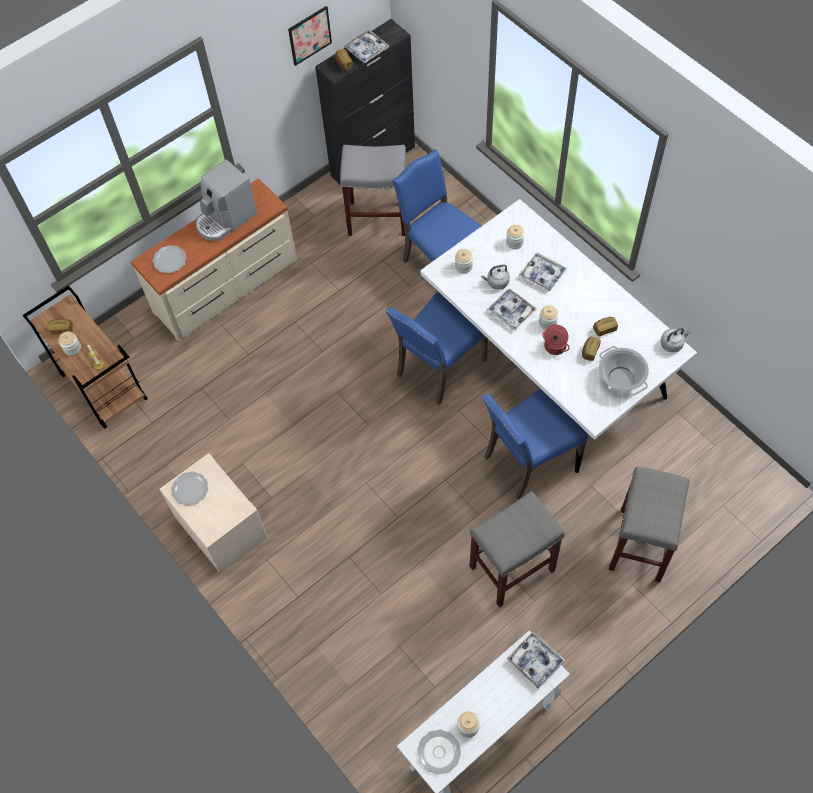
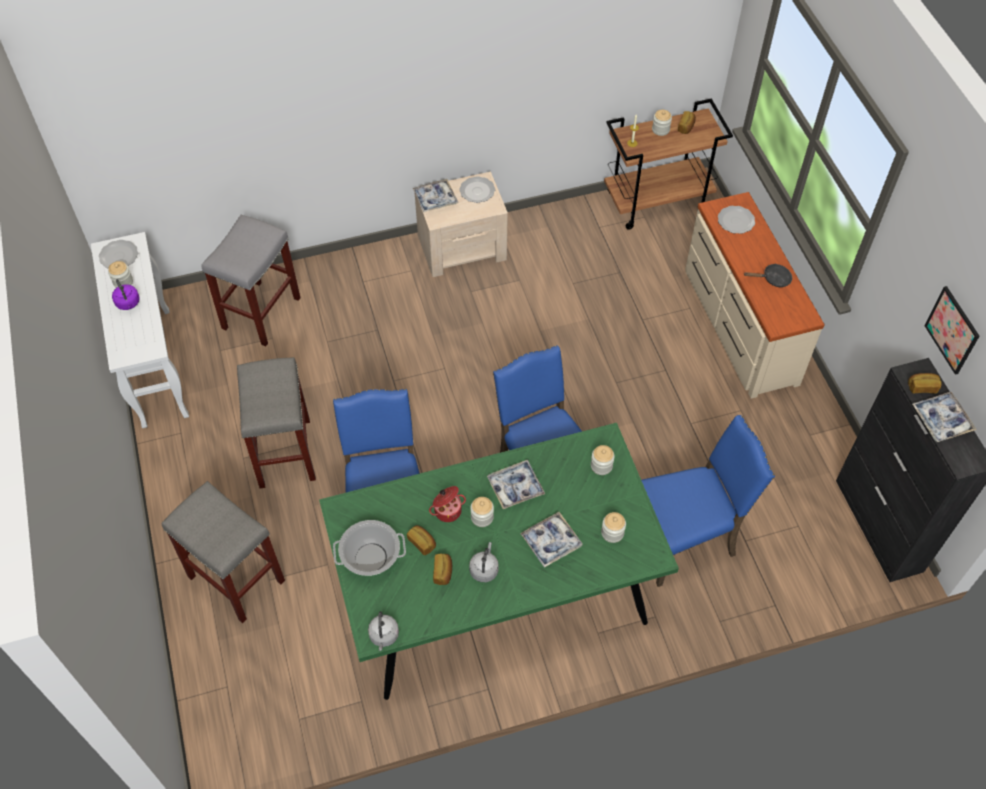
camera: 110 degrees right, 5 degrees down
(225, 219) = (773, 279): coffee machine -> black frying pan
(378, 218) = (782, 498): grey stool -> grey stool (261, 314)
(490, 704) = (128, 303): none -> purple kettle
(496, 282) = (563, 489): grey kettle -> grey kettle (484, 569)
(535, 661) = (138, 349): tray -> tray (435, 199)
(548, 364) = (494, 591): white dining table -> green dining table

